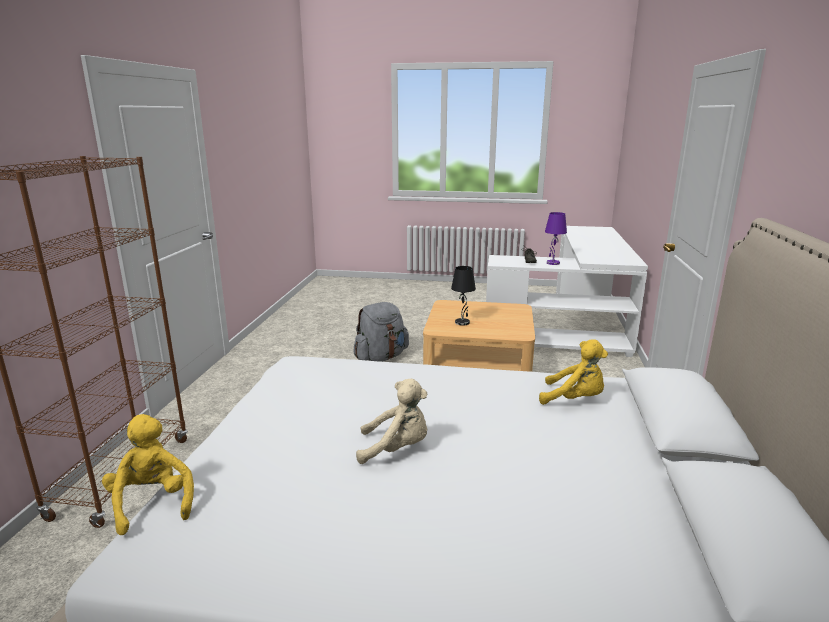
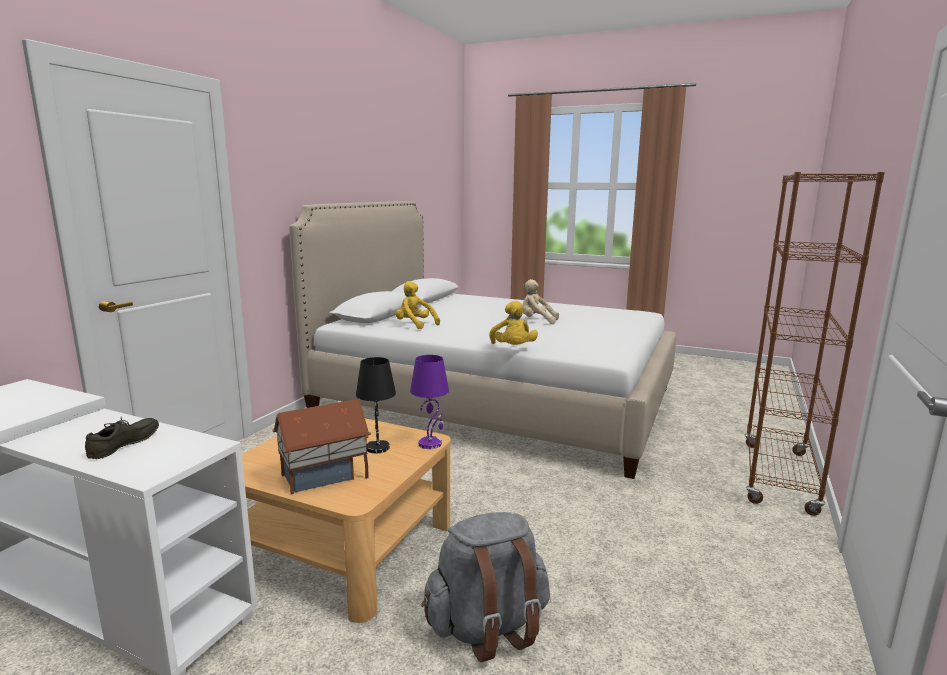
camera: 165 degrees left, 5 degrees down
(153, 503) = (651, 319): yellow plush toy -> yellow plush toy (513, 349)
(471, 308) = (325, 477): none -> toy house
(553, 263) = (99, 431): purple table lamp -> purple table lamp (430, 443)

